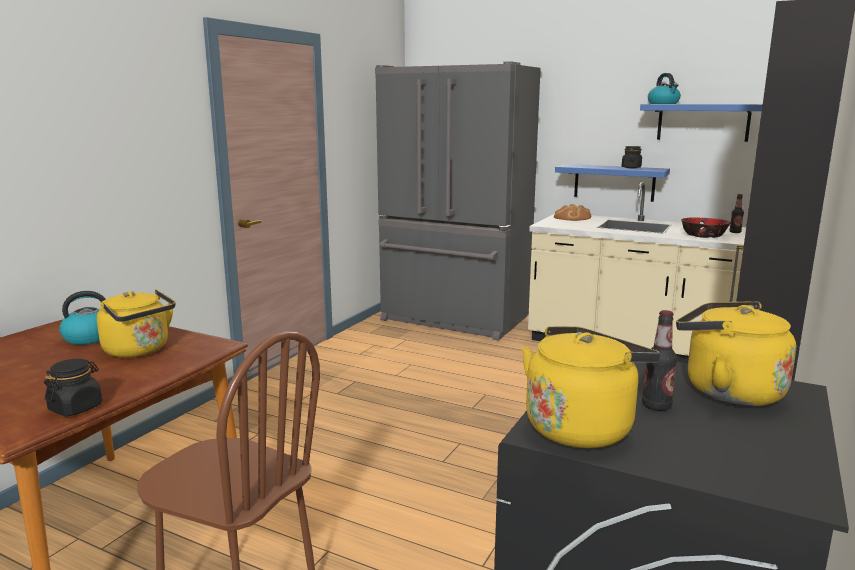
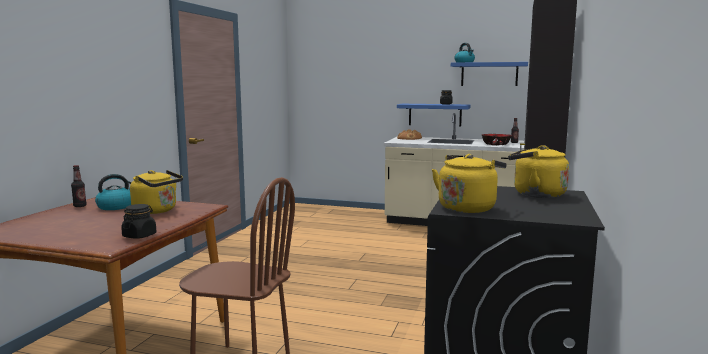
camera: 10 degrees left, 5 degrees down
(453, 319) = (329, 214): grey fridge -> none
(656, 406) = (502, 200): bottle -> bottle (80, 206)

